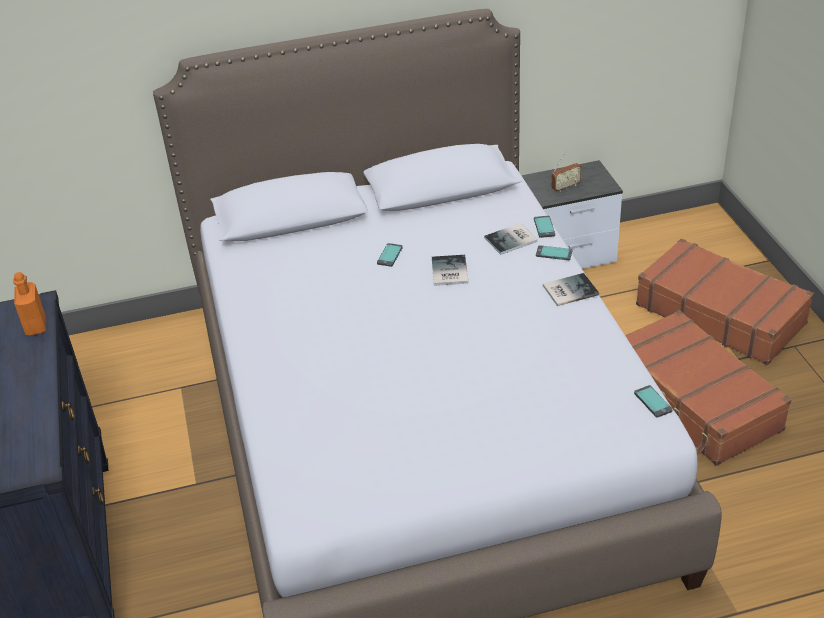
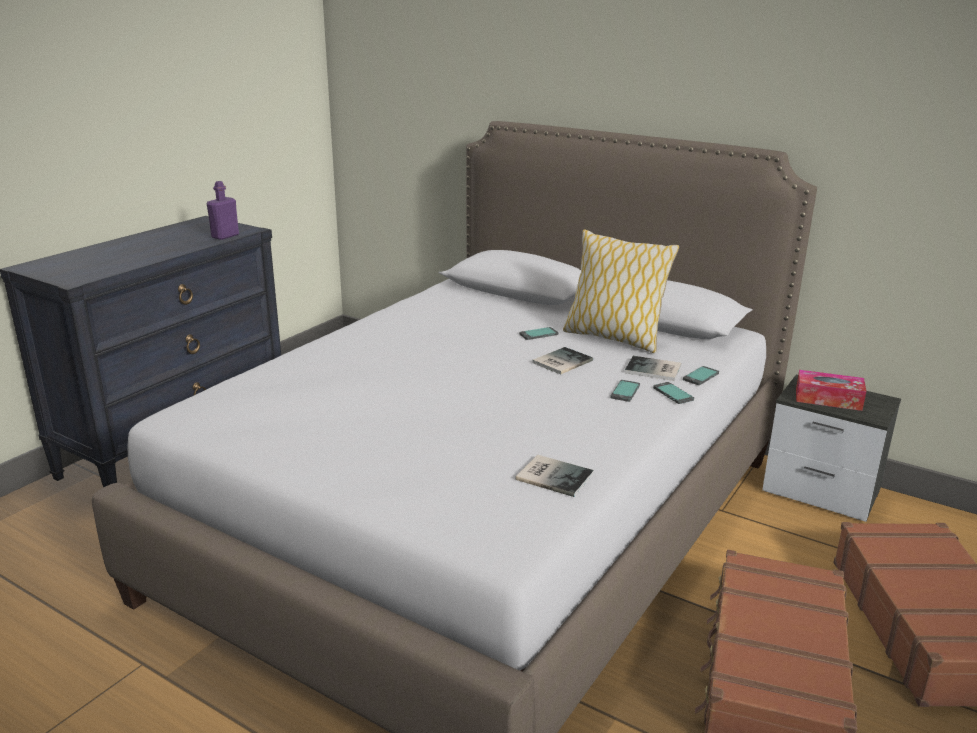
camera: 45 degrees right, 15 degrees down
(36, 326) = (225, 236): orange bottle -> purple bottle
(441, 226) = (614, 338): none -> pillow
(566, 187) = (828, 399): radio -> tissue box
(568, 290) = (635, 419): book -> book (553, 475)
(653, 402) = (544, 527): phone -> phone (625, 391)

